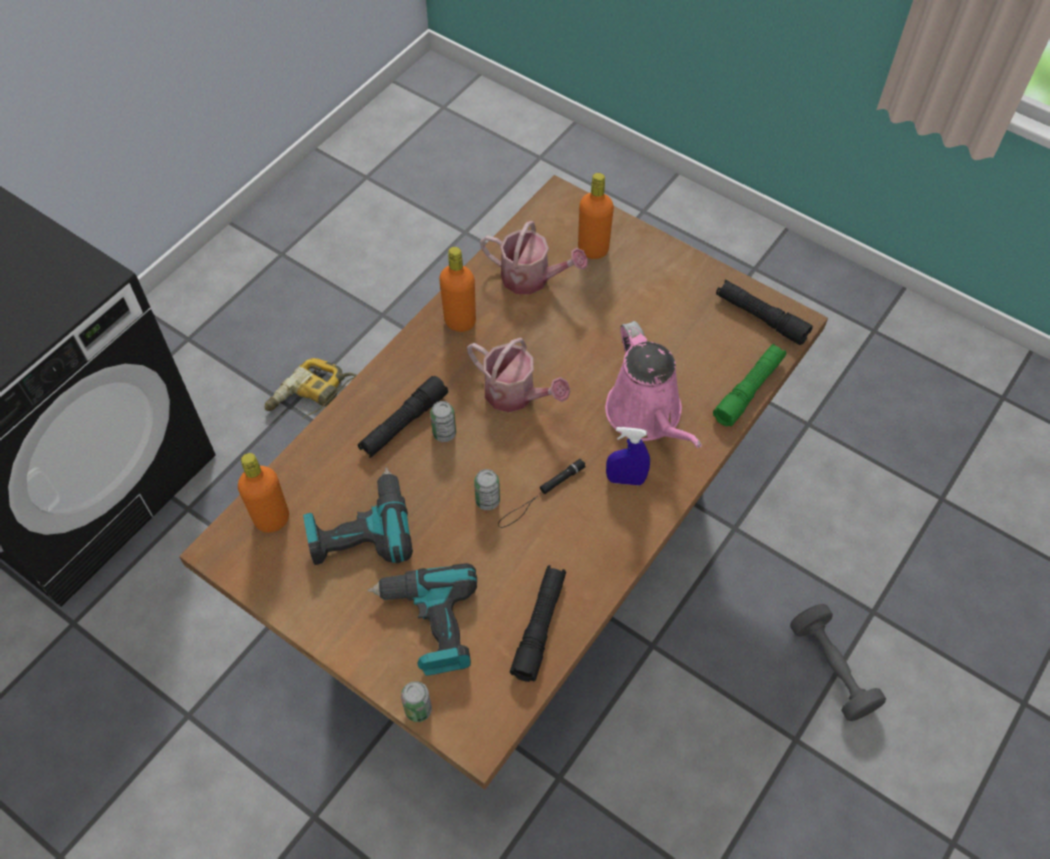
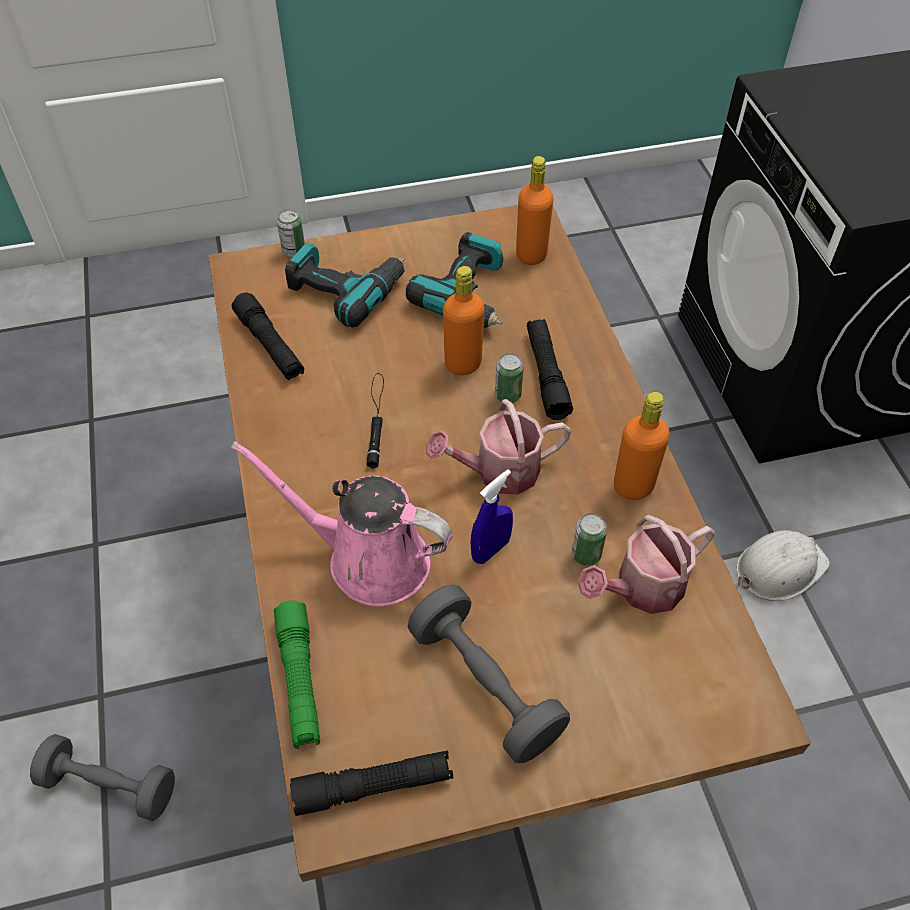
camera: 130 degrees right, 5 degrees down
(311, 396) = (779, 568): power drill -> white hard hat
(487, 501) = (410, 382): can -> can (586, 554)
(593, 249) = (637, 684): orange bottle -> orange bottle (463, 364)
(625, 480) = (323, 489): blue spray bottle -> blue spray bottle (490, 550)
(661, 309) = (485, 685): none -> grey dumbbell

